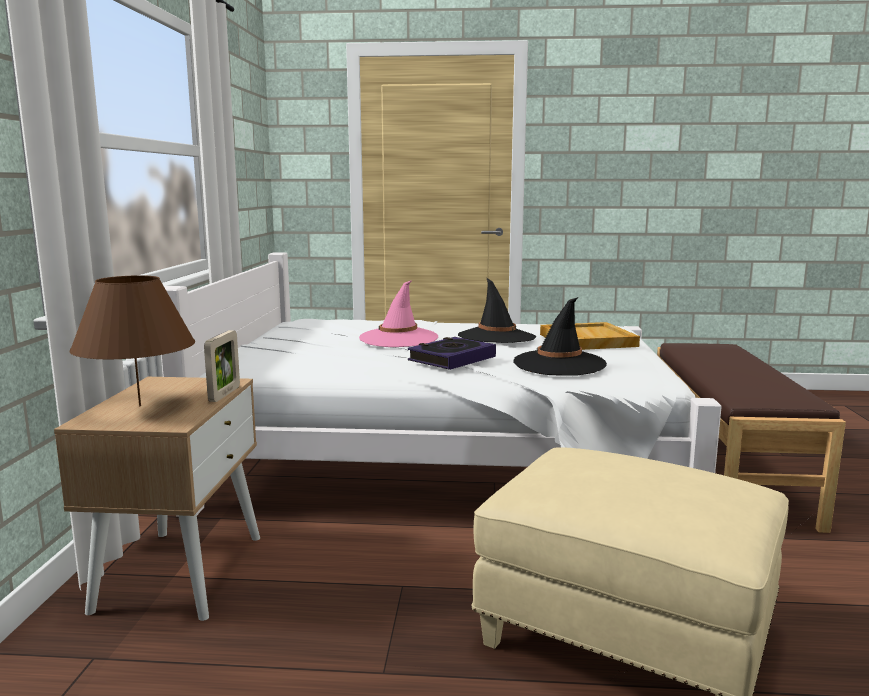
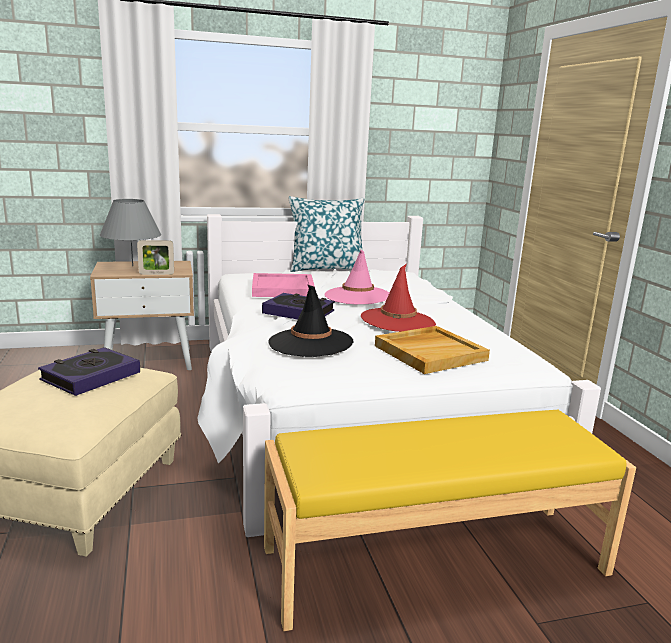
camera: 70 degrees right, 5 degrees up
(140, 406) = (132, 266): brown table lamp -> grey table lamp
(247, 338) = (326, 268): none -> pillow
(341, 357) = (283, 289): none -> pink tray
(496, 337) = (398, 321): black hat -> red hat
(607, 468) = (90, 376): none -> book
(723, 469) = (434, 559): brown bench -> yellow bench

